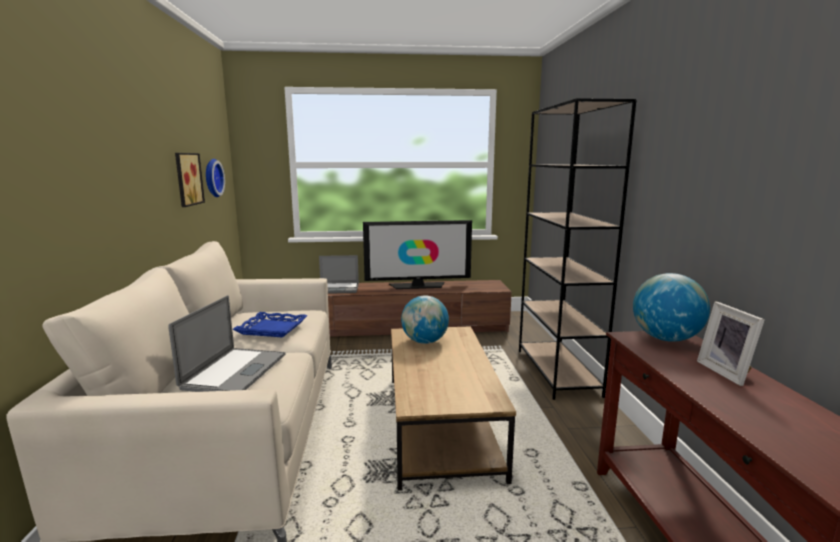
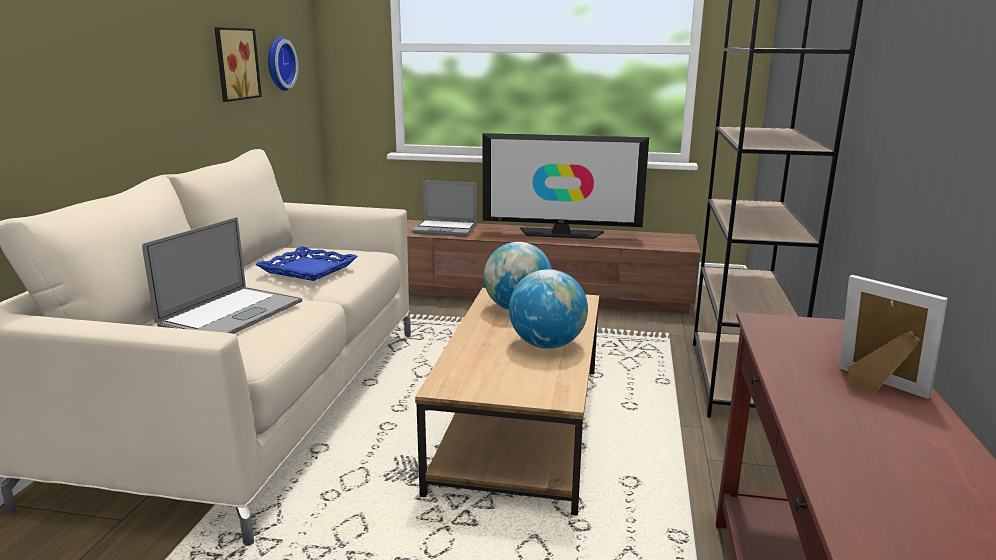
camera: 15 degrees right, 5 degrees up
(665, 339) = (824, 331): globe -> globe (546, 345)
(727, 372) = (876, 387): picture frame -> picture frame turned 135 degrees clockwise

